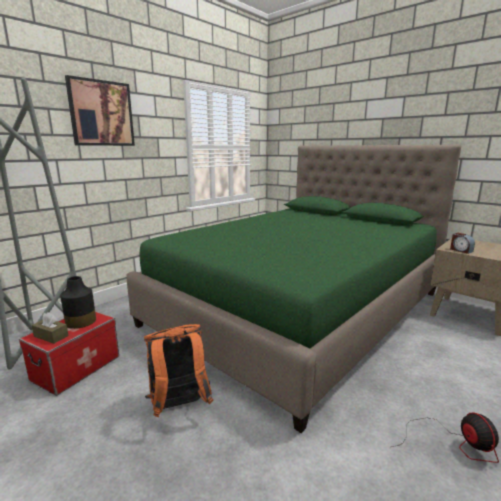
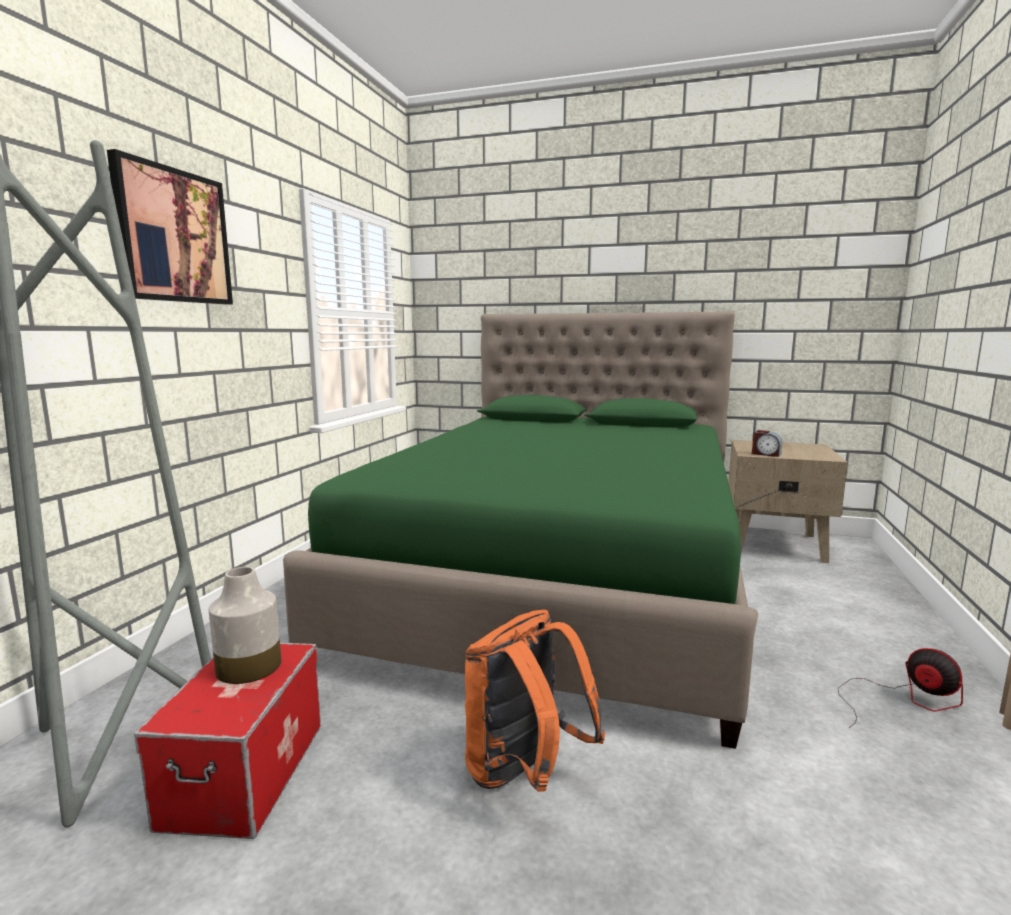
camera: 25 degrees left, 5 degrees down
(51, 336) = (214, 708): brown tissue box -> none
(81, 321) = (248, 666): black vase -> beige vase

